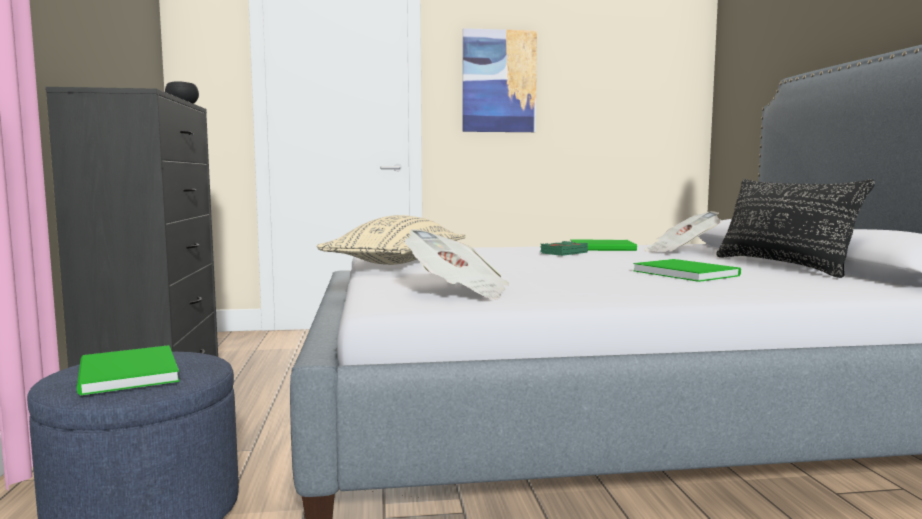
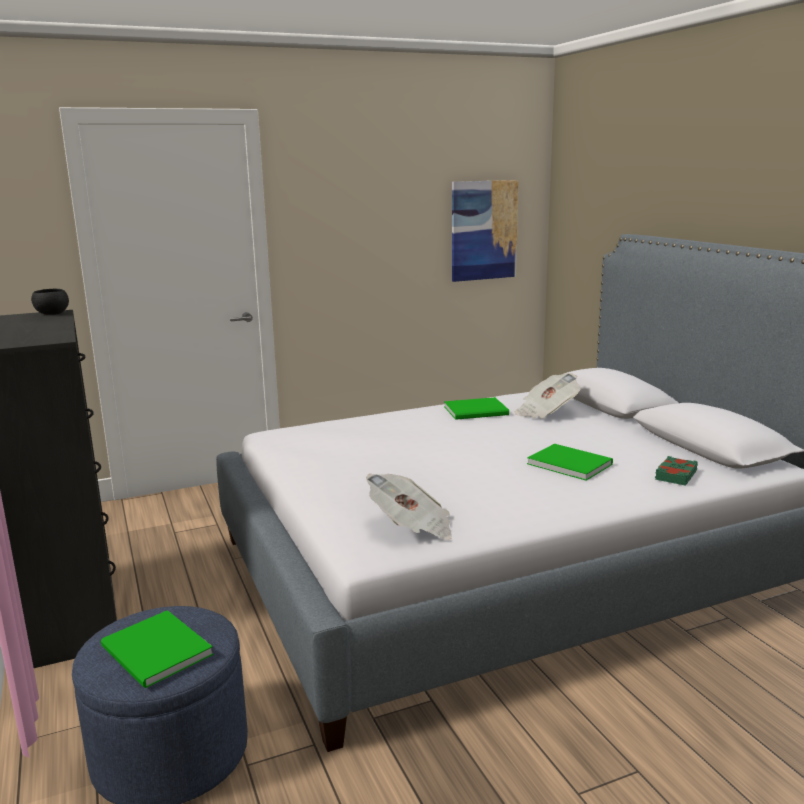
camera: 15 degrees left, 10 degrees up
(398, 262) = (314, 468): beige pillow -> none
(499, 81) = (346, 218): picture -> picture (484, 230)
(563, 253) = (450, 429): green book -> green book (675, 475)
(781, 266) = (636, 438): black pillow -> none

